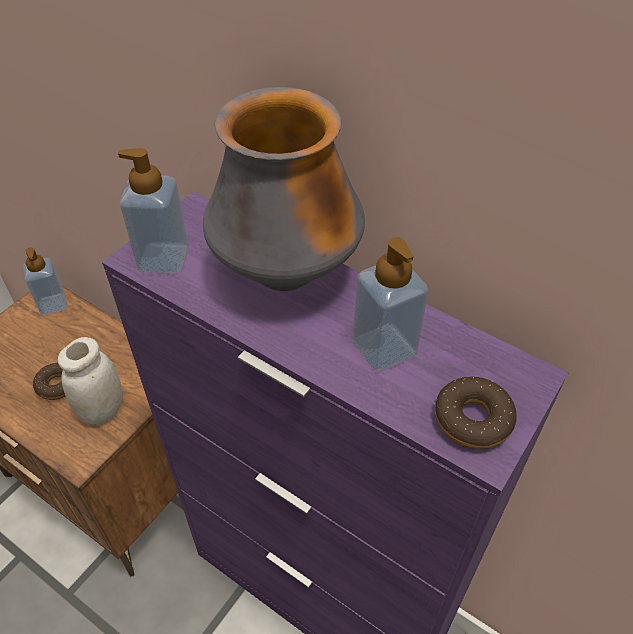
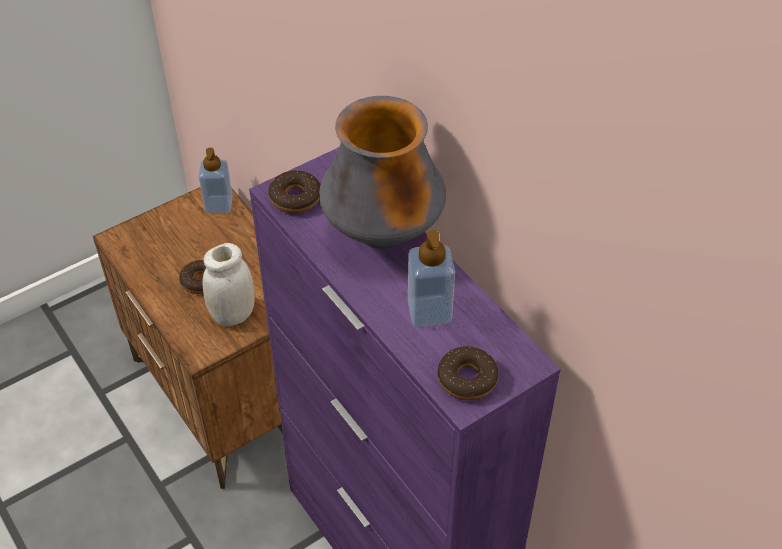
camera: 20 degrees right, 0 degrees up
(163, 258) = (295, 198): soap dispenser -> donut

